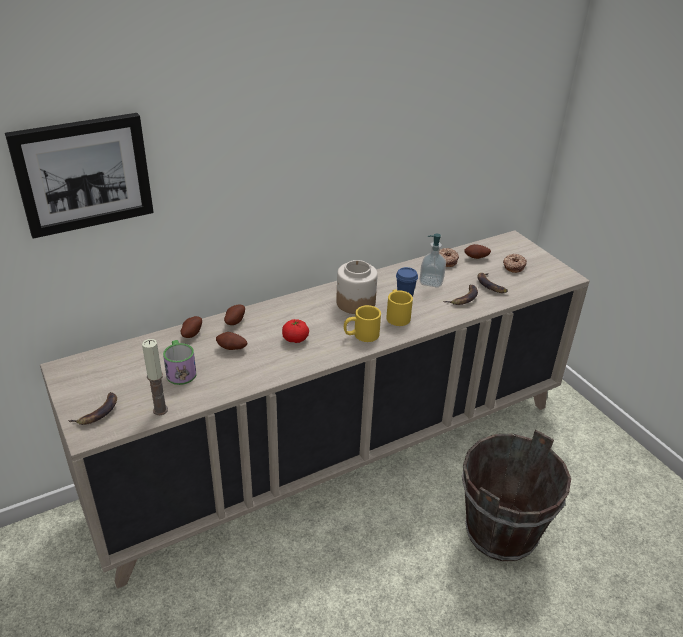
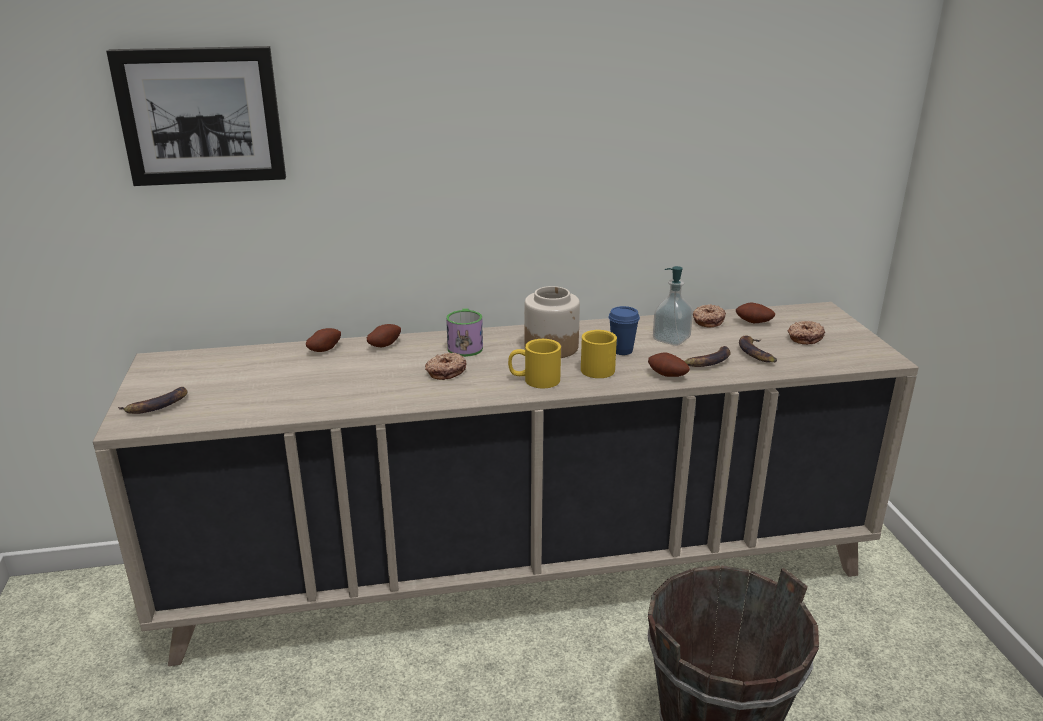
camera: 20 degrees right, 10 degrees down
(160, 410) = (227, 415): candle -> none
(180, 371) = (281, 382): mug -> mug (465, 345)
(231, 349) = (359, 370): potato -> potato (667, 376)
(295, 339) = (445, 371): tomato -> donut

